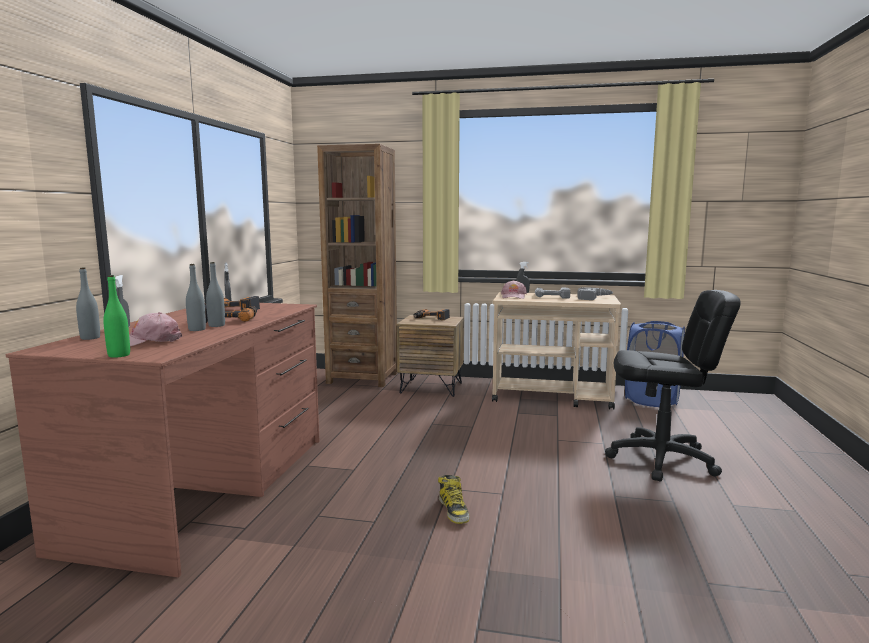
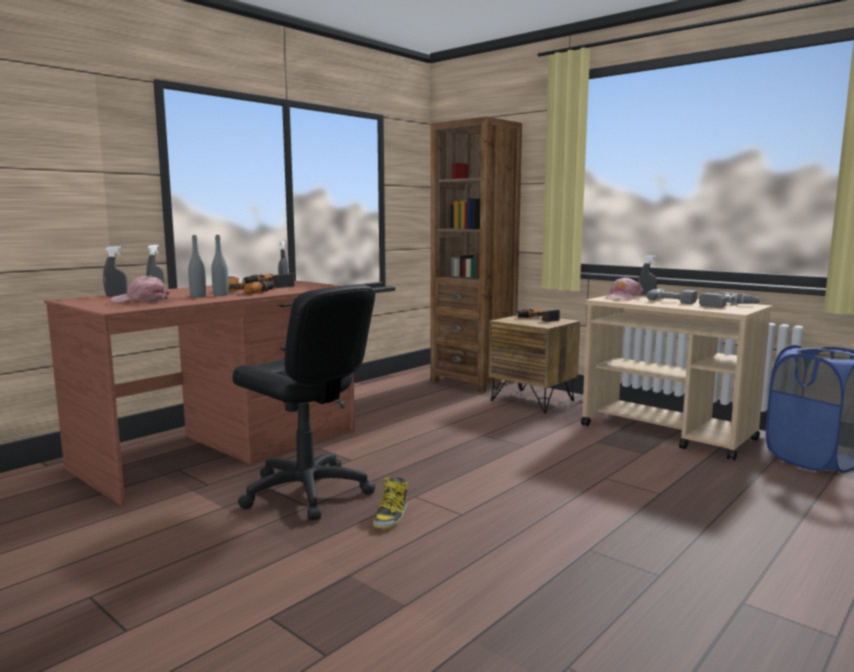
camera: 30 degrees right, 0 degrees up
(90, 338) = (116, 295): grey bottle -> grey spray bottle
(119, 355) = (95, 306): green bottle -> none
(662, 460) = (715, 528): black office chair -> black office chair (306, 492)

